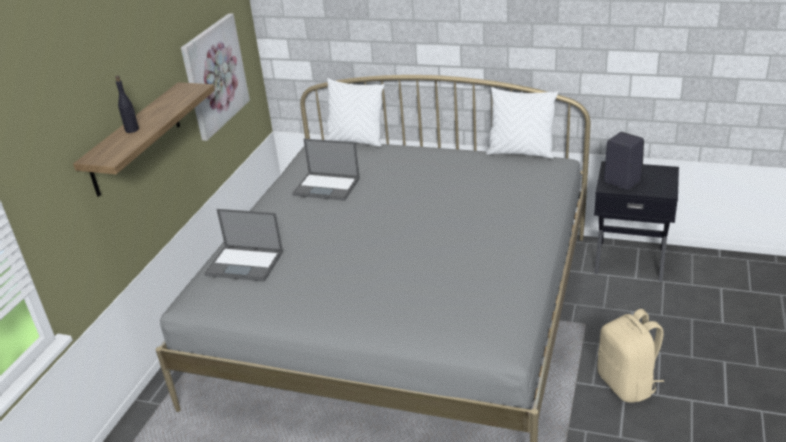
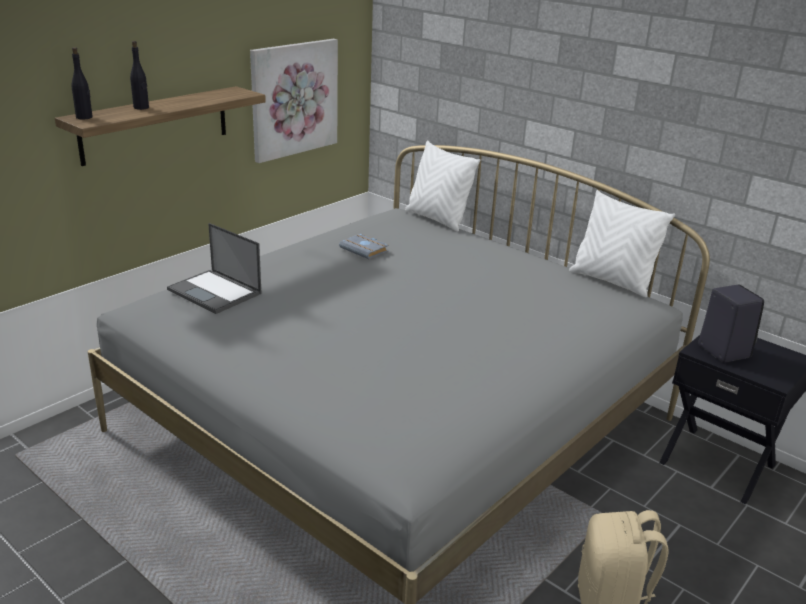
camera: 20 degrees right, 5 degrees down
(99, 155) = (84, 117): none -> black bottle
(327, 186) = (365, 250): laptop -> grey book

